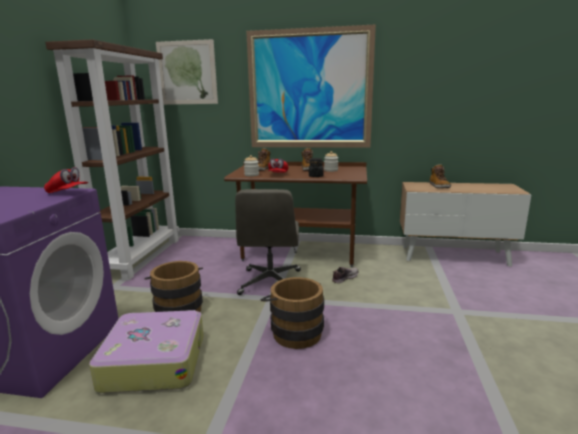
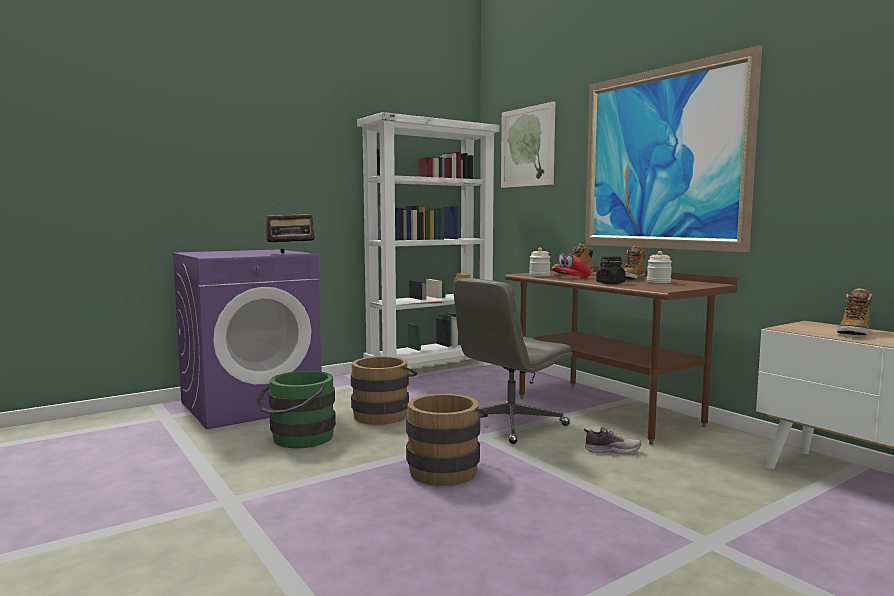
camera: 45 degrees right, 10 degrees down
(67, 193) = (291, 253): red cap -> radio
(141, 257) = (431, 368): brown bookcase -> white bookcase
(154, 361) = (298, 439): suitcase -> green bucket

